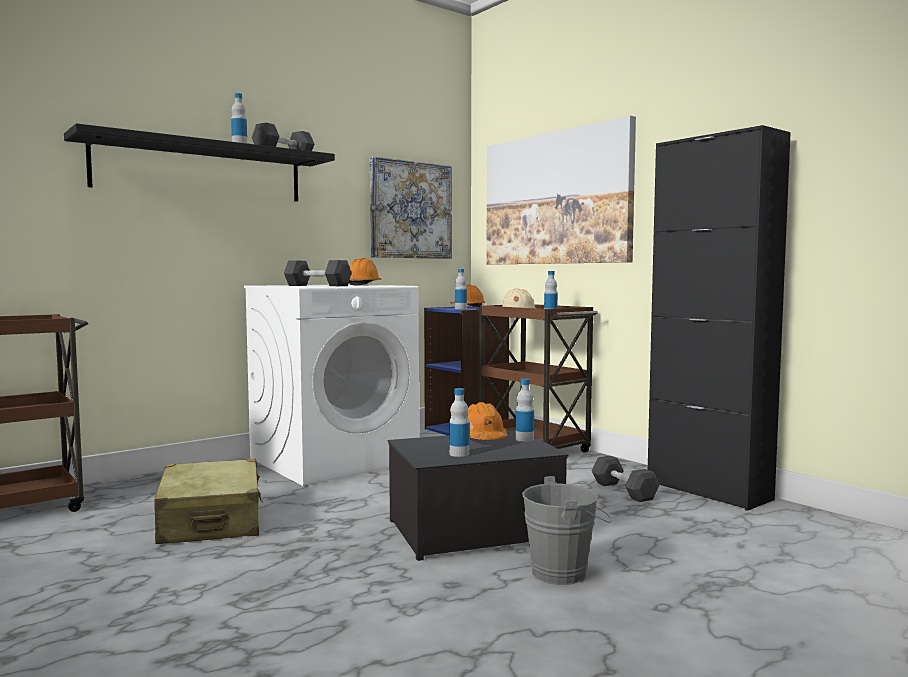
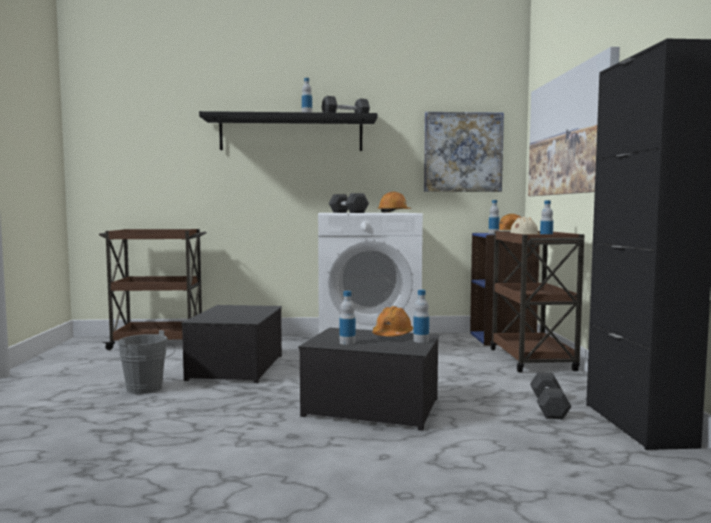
camera: 35 degrees right, 0 degrees up
(211, 521) = (235, 367): beige suitcase -> storage box
(565, 572) = (379, 450): grey bucket -> grey bucket (147, 389)

